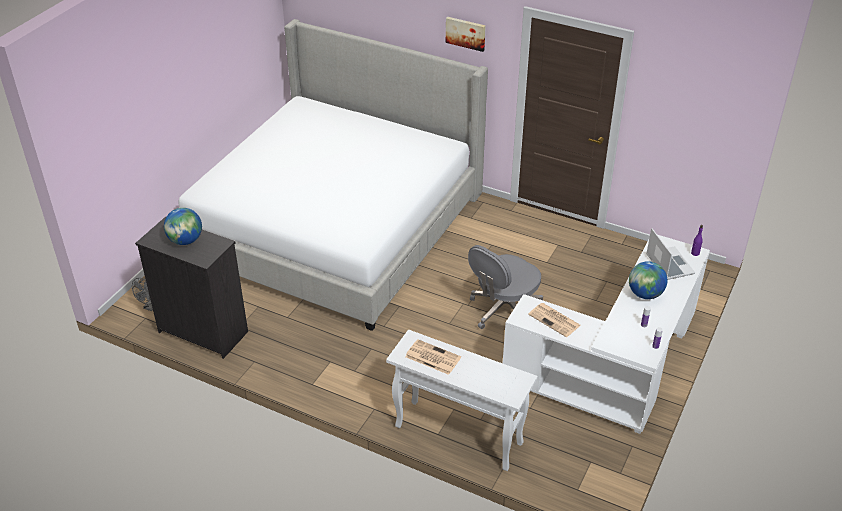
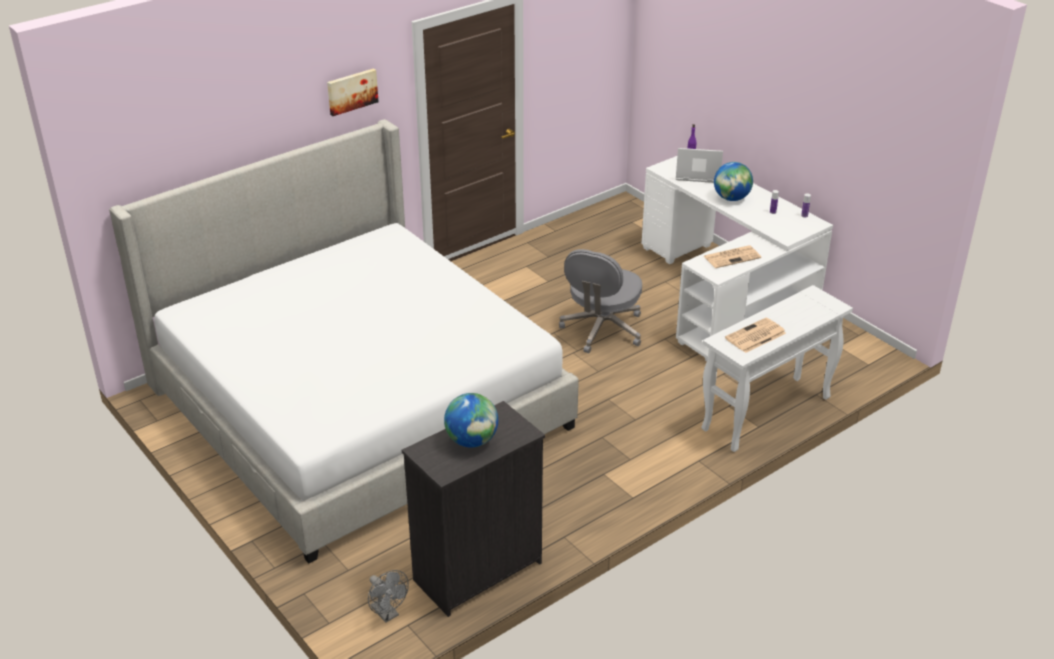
camera: 65 degrees left, 5 degrees down
(504, 310) = (602, 330): grey office chair -> grey office chair turned 45 degrees clockwise

